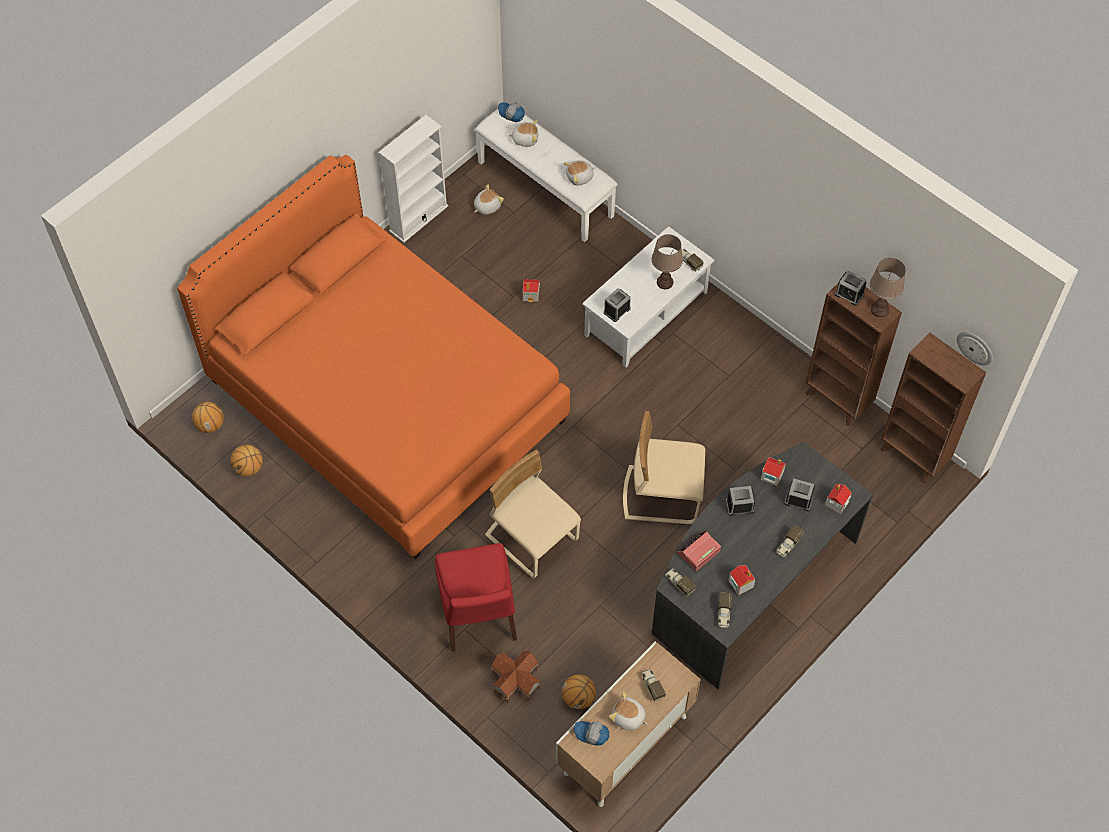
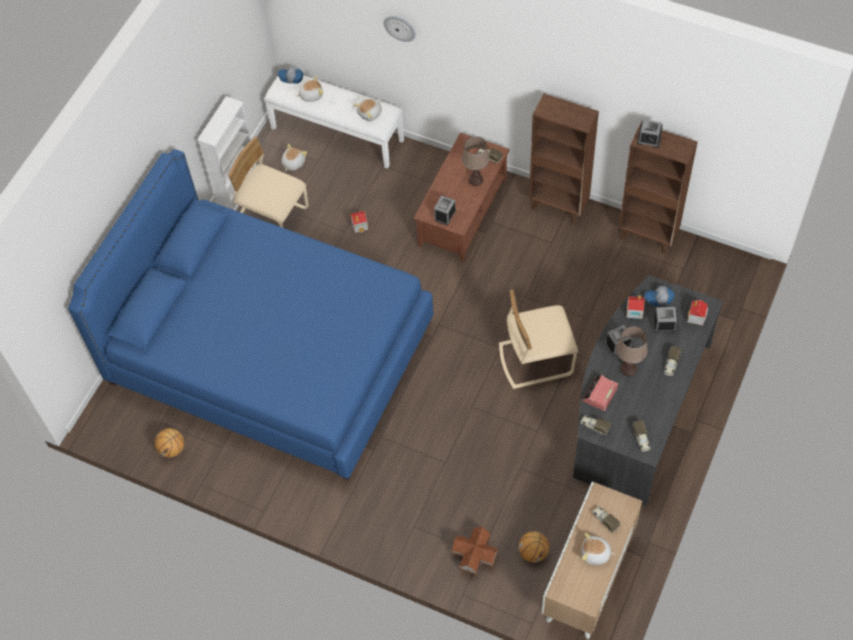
camera: 15 degrees left, 0 degrees up
(210, 425) = (123, 422): basketball -> none
(386, 401) = (271, 353): orange bed -> blue bed
(478, 616) = (421, 511): red chair -> none
(532, 538) = (441, 430): beige chair -> beige chair (272, 217)
(591, 734) = (570, 579): cap -> cap (659, 298)
(646, 314) = (463, 213): white coffee table -> brown coffee table
(740, 583) = (645, 409): toy house -> none
(879, 309) = (678, 144): brown table lamp -> brown table lamp (628, 368)
(913, 457) = (727, 262): brown bookcase -> brown bookcase (559, 206)
(975, 347) = (770, 151): wall clock -> wall clock (400, 27)

